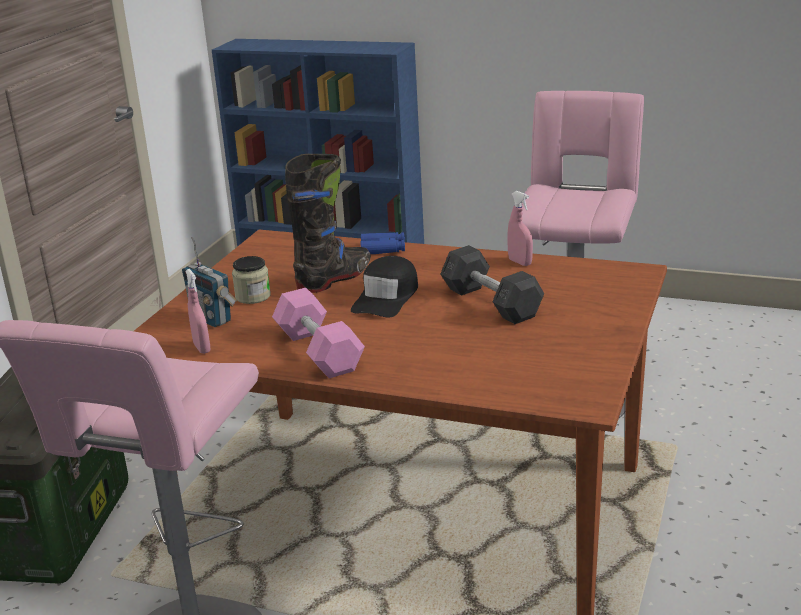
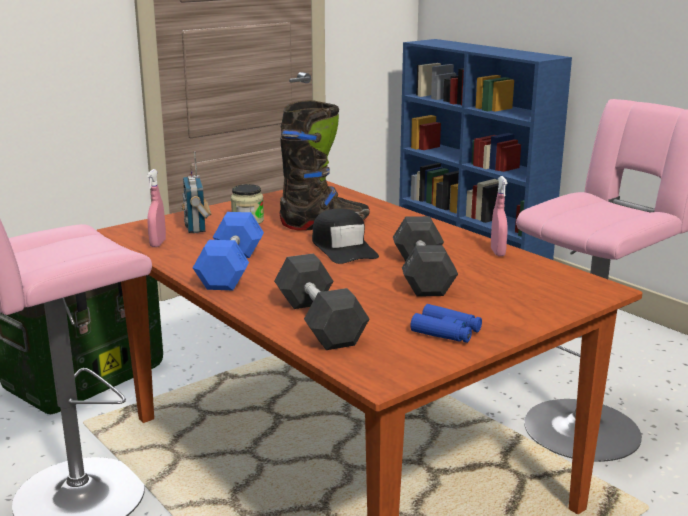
camera: 30 degrees right, 5 degrees down
(318, 351) = (231, 269): pink dumbbell -> blue dumbbell
(383, 249) = (396, 215): blue binoculars -> blue binoculars (446, 332)
(387, 298) = (343, 248): black cap -> black cap turned 75 degrees counterclockwise
(473, 374) = (319, 322): none -> grey dumbbell

